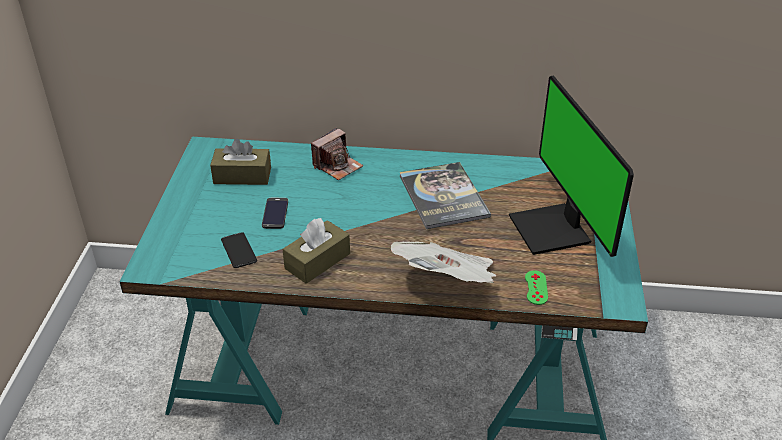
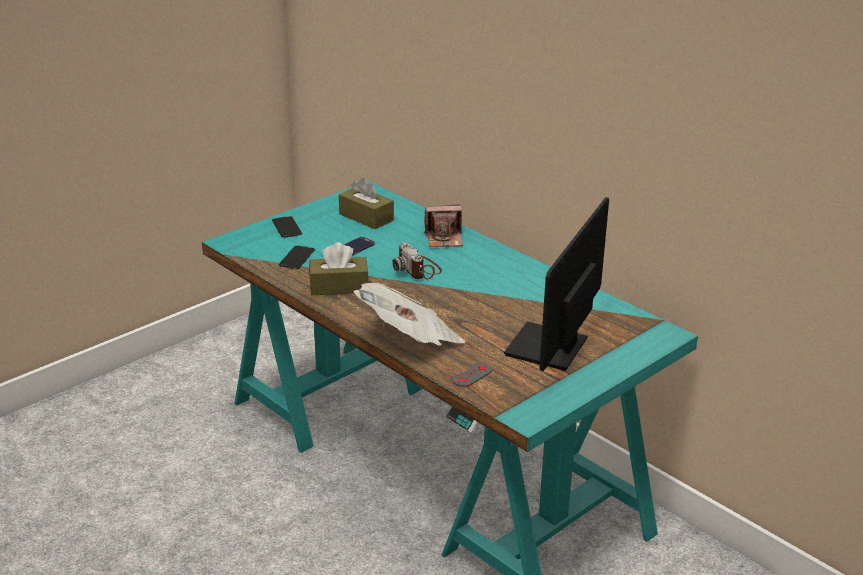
camera: 40 degrees right, 10 degrees down
(184, 222) = (287, 227): none -> phone
(358, 207) = (418, 269): none -> camera
(443, 196) = (495, 290): book -> none
(536, 288) = (472, 375): green game controller -> grey game controller

